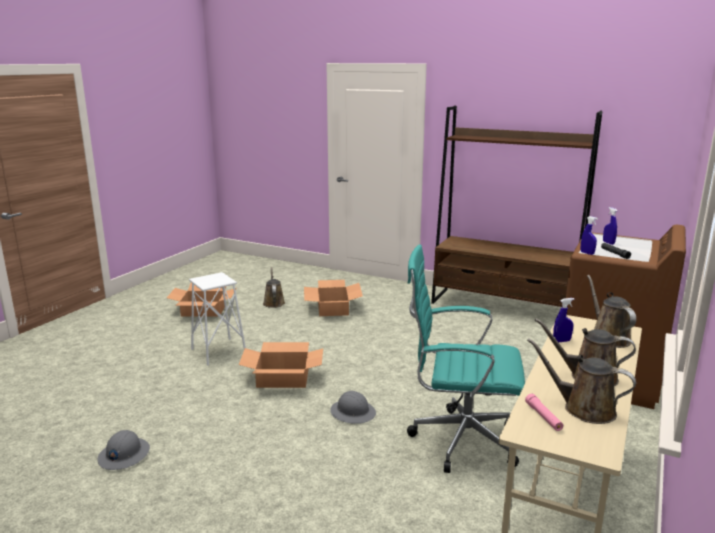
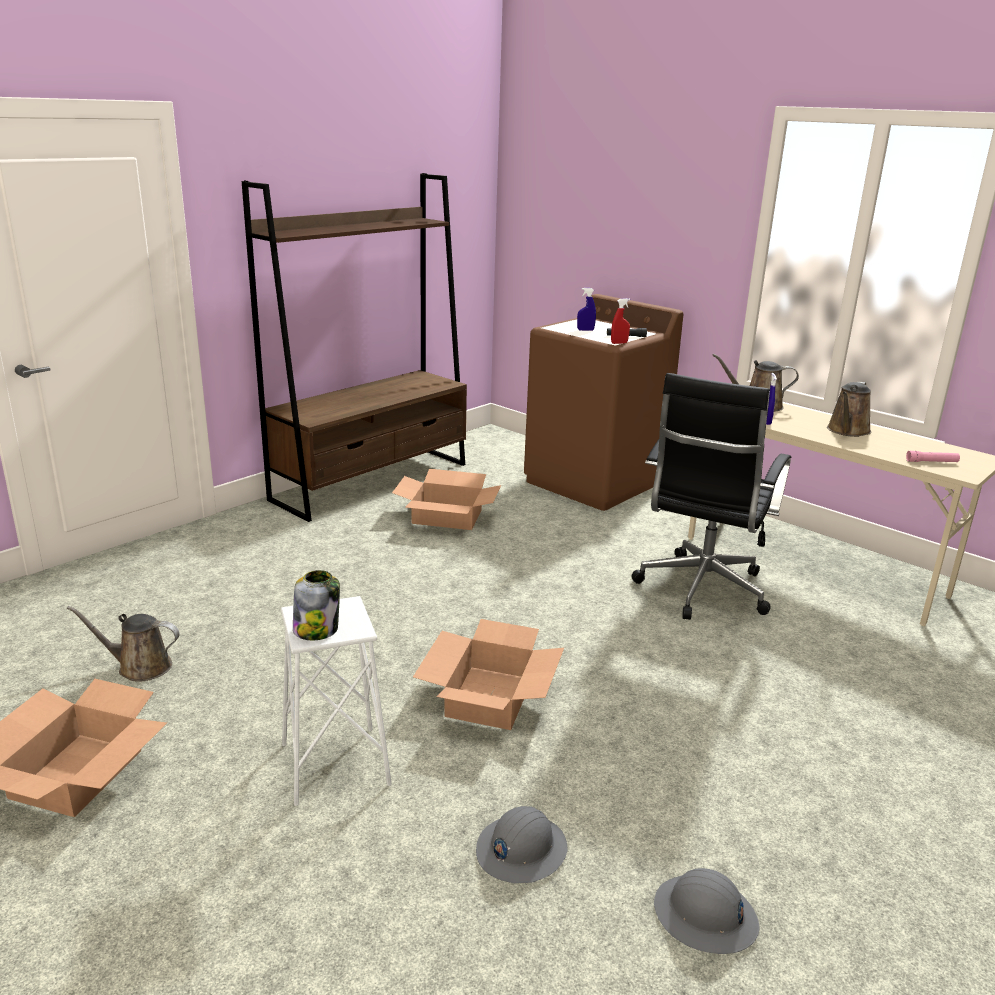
camera: 75 degrees left, 5 degrees up
(204, 279) = (317, 629): none -> jar
(333, 308) = (242, 606): cardboard box -> cardboard box (447, 517)
(353, 412) = (621, 650): grey hard hat -> grey hard hat (520, 850)
(459, 440) = (700, 591): turquoise office chair -> black office chair
(584, 409) = (911, 446): brown watering can -> none
(587, 253) = (619, 343): blue spray bottle -> red spray bottle

